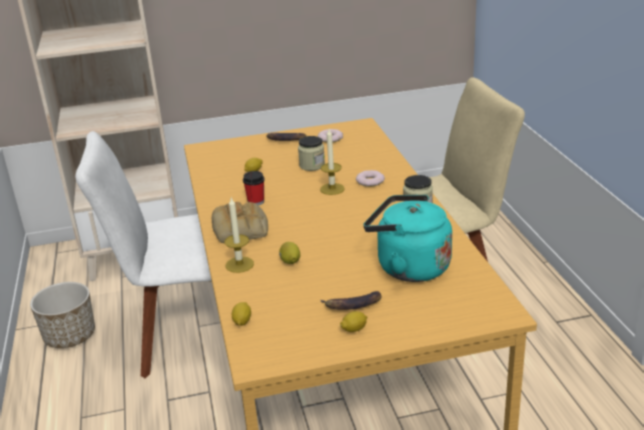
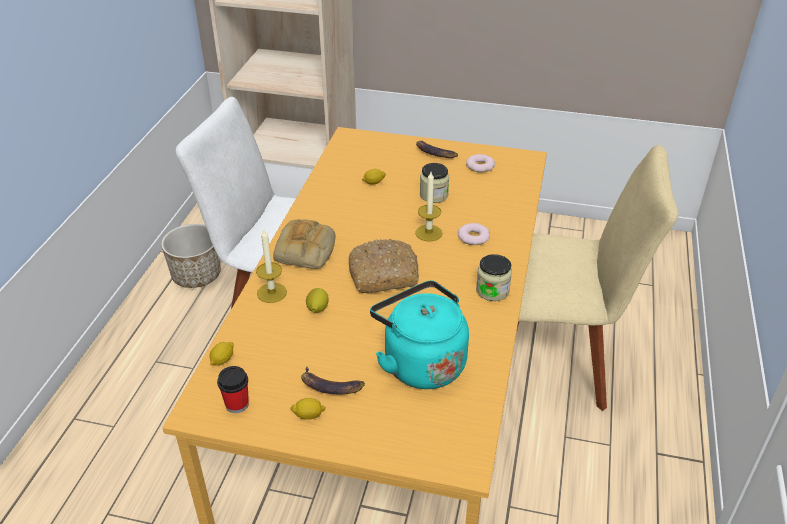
camera: 25 degrees right, 10 degrees up
(256, 202) = (345, 222): cup -> cup (237, 404)
(323, 224) = (384, 274): none -> bread

